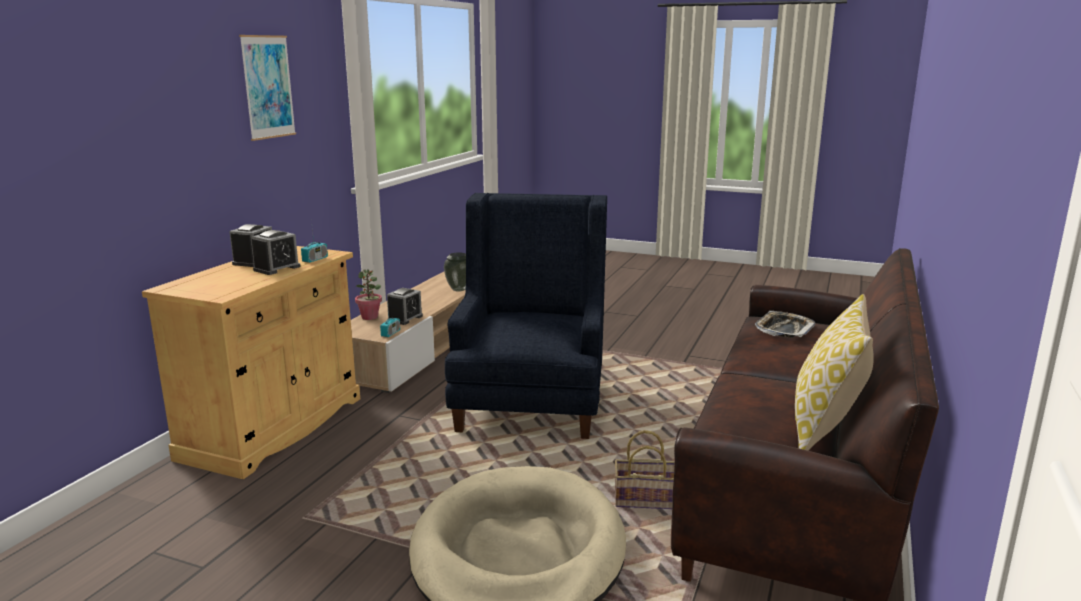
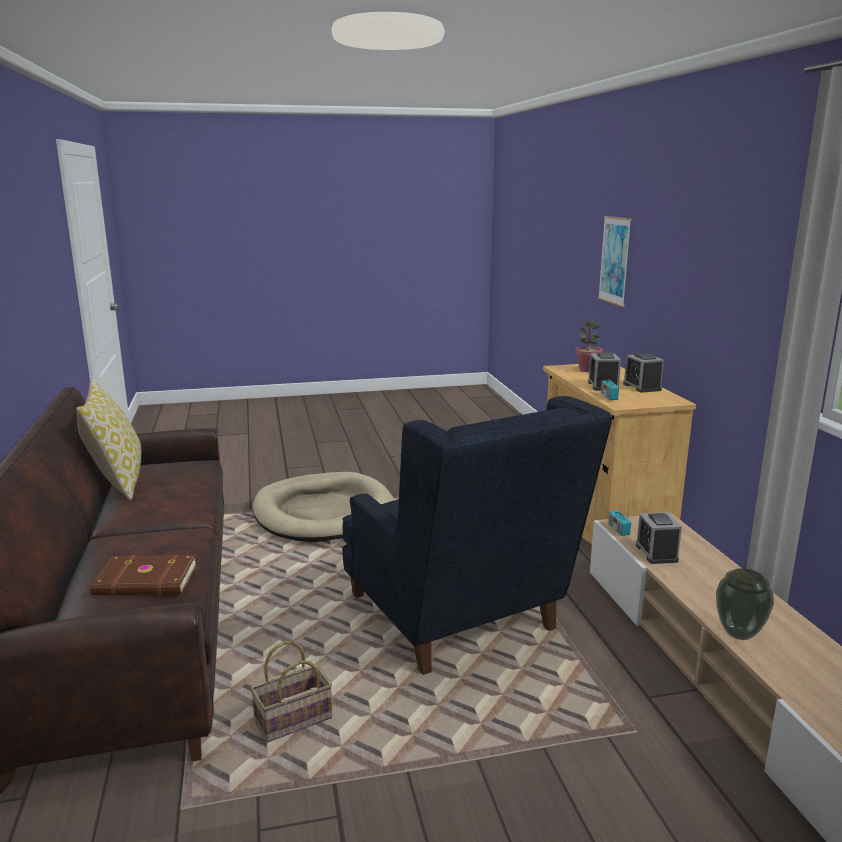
camera: 145 degrees right, 0 degrees up
(268, 87) = (733, 237): picture -> picture (614, 260)
(370, 317) = (691, 542): potted plant -> potted plant (587, 370)
(646, 499) = (265, 563): basket -> basket (292, 722)
(784, 329) = (146, 581): tray -> brown book

